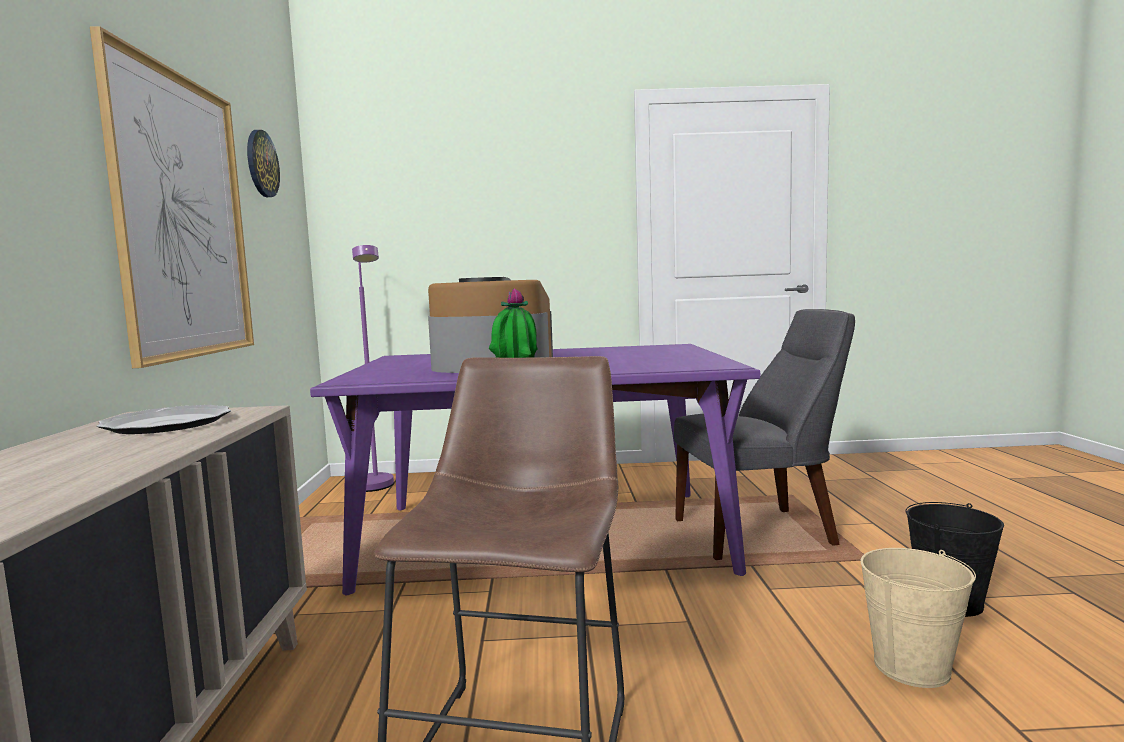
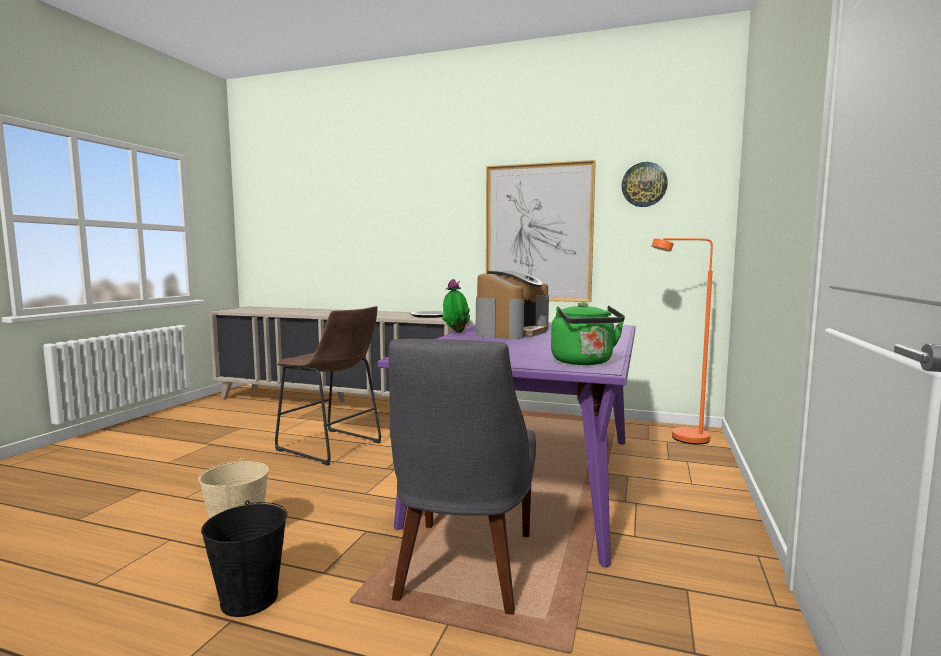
camera: 110 degrees right, 0 degrees up
(375, 488) = (681, 439): purple floor lamp -> orange floor lamp
(661, 347) = (584, 362): none -> green kettle

